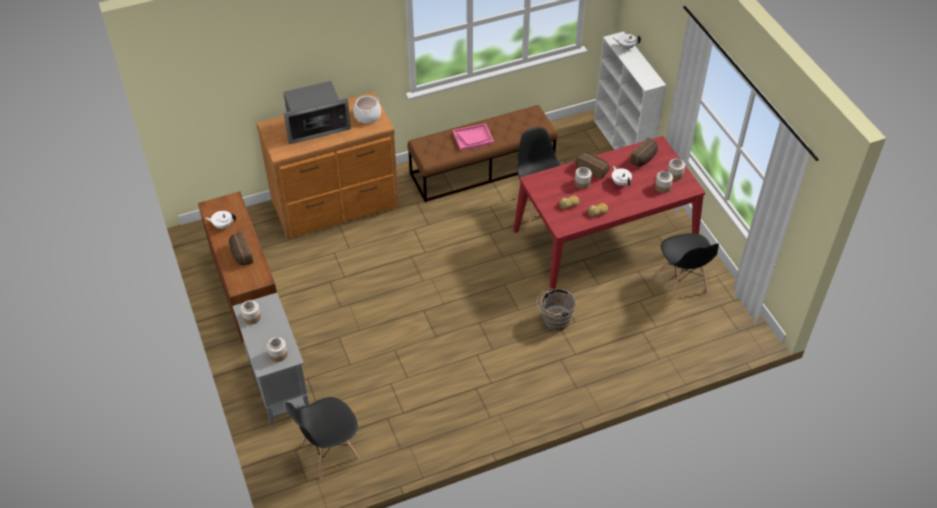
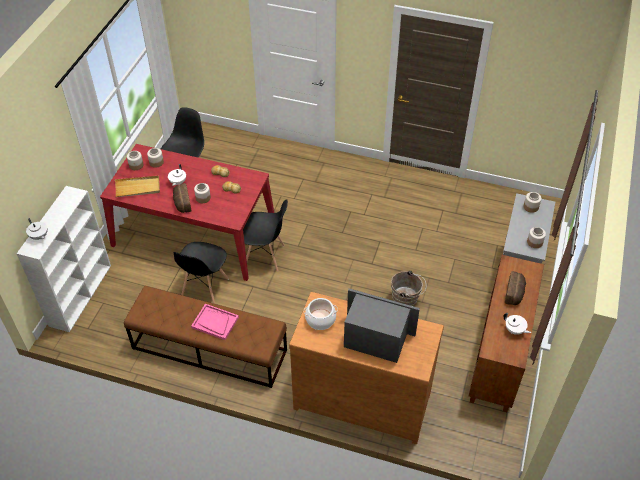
camera: 140 degrees left, 0 degrees up
(329, 452) = (508, 215): black chair -> black chair (265, 256)
(554, 320) = (293, 204): brown bucket -> brown bucket (406, 300)
(644, 158) = (137, 188): bread -> beige tray

